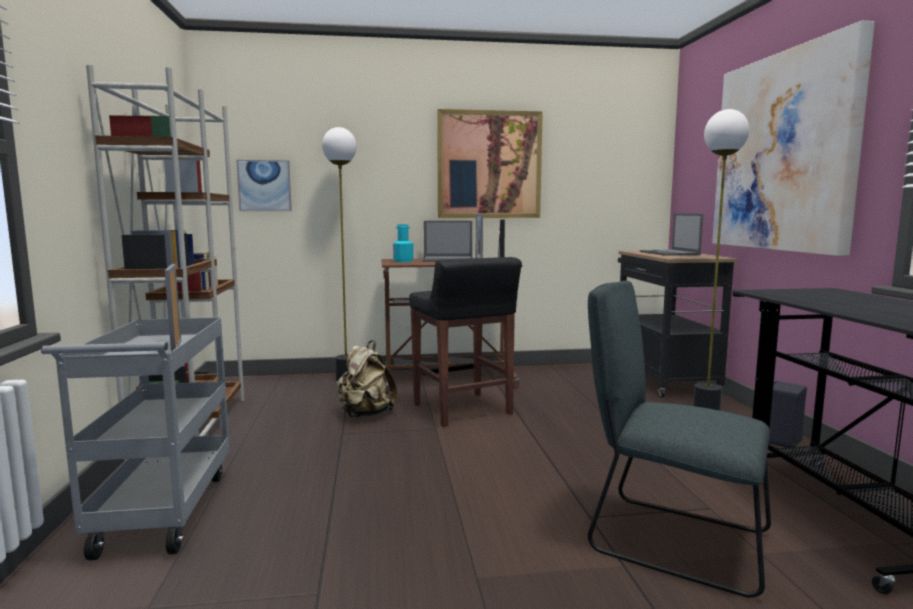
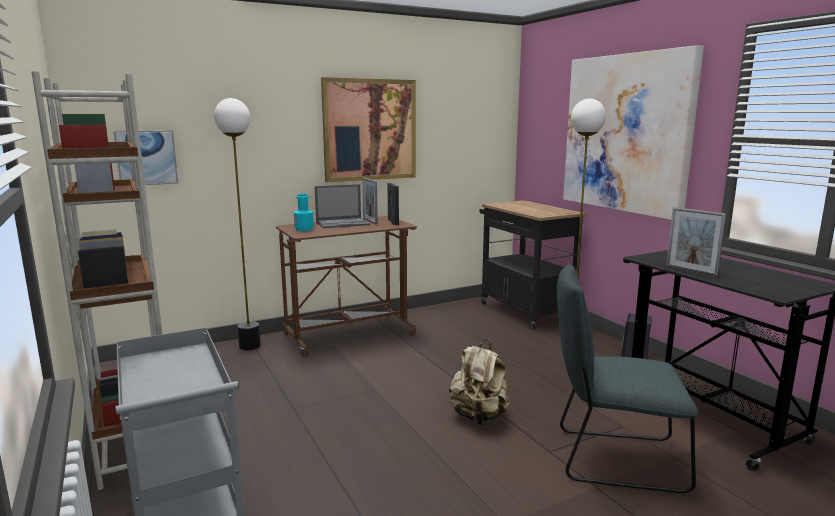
camera: 20 degrees left, 5 degrees up
(176, 347) = (187, 369): picture frame -> picture frame (691, 271)
(365, 415) = (300, 384): beige backpack -> beige backpack (479, 416)
(462, 410) = (384, 366): black stool -> none
(670, 253) = (527, 207): laptop -> none

